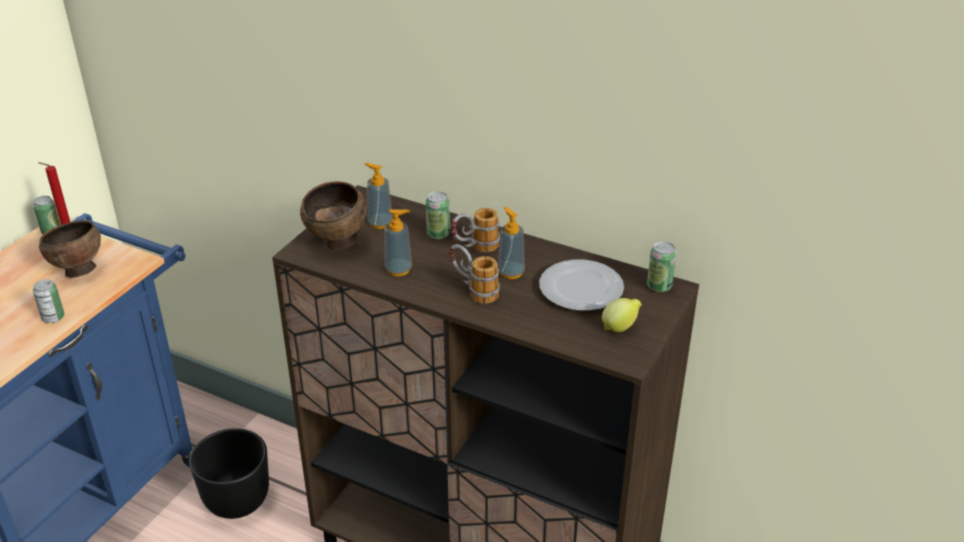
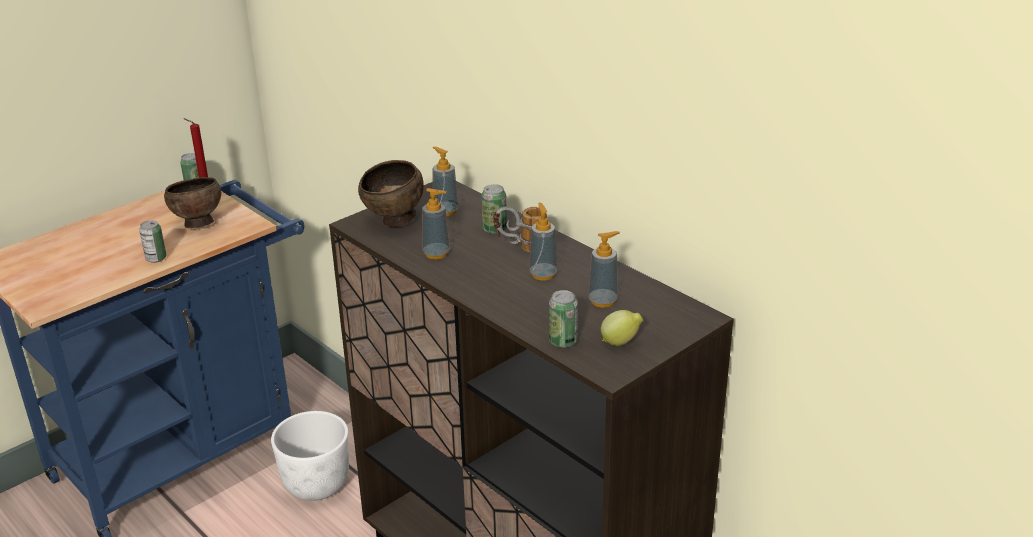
camera: 20 degrees right, 5 degrees down
(237, 500) = (317, 485): black planter -> white planter
(473, 290) = (495, 283): mug -> none
(580, 289) = (603, 301): plate -> soap dispenser
(659, 286) = (688, 313): can -> can (563, 341)

